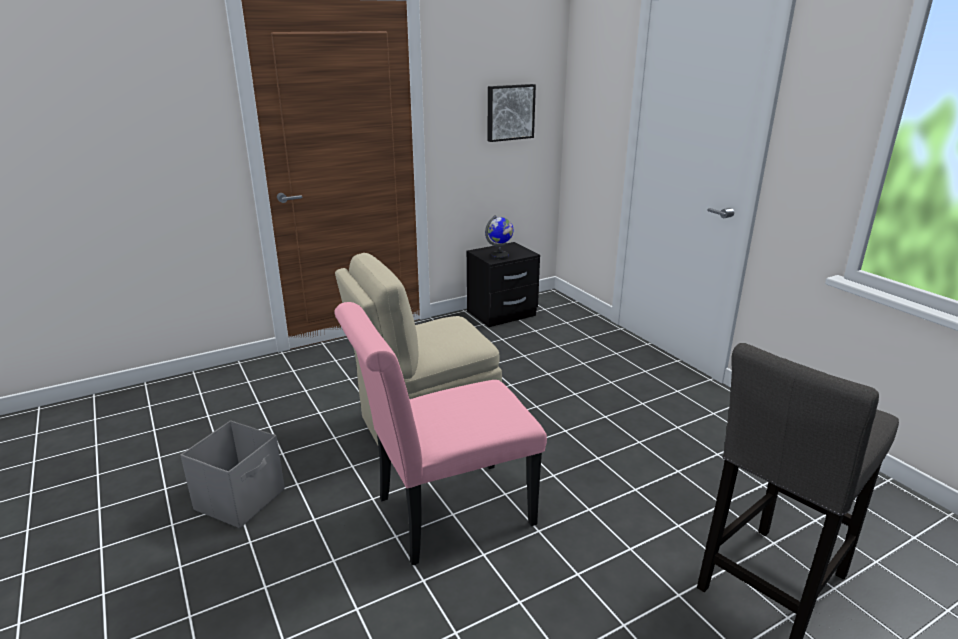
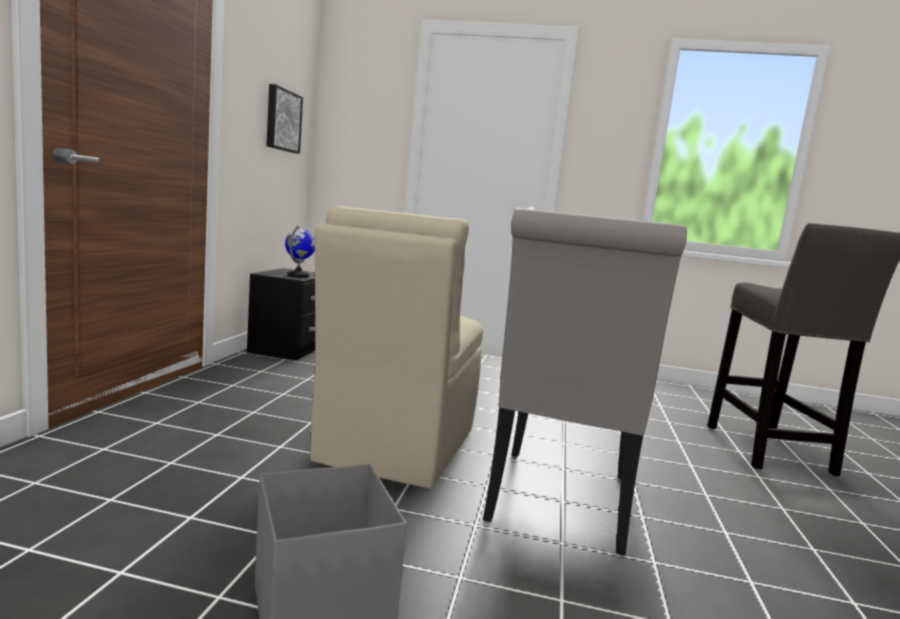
camera: 50 degrees left, 15 degrees down
(445, 514) = (558, 504): pink chair -> grey chair

